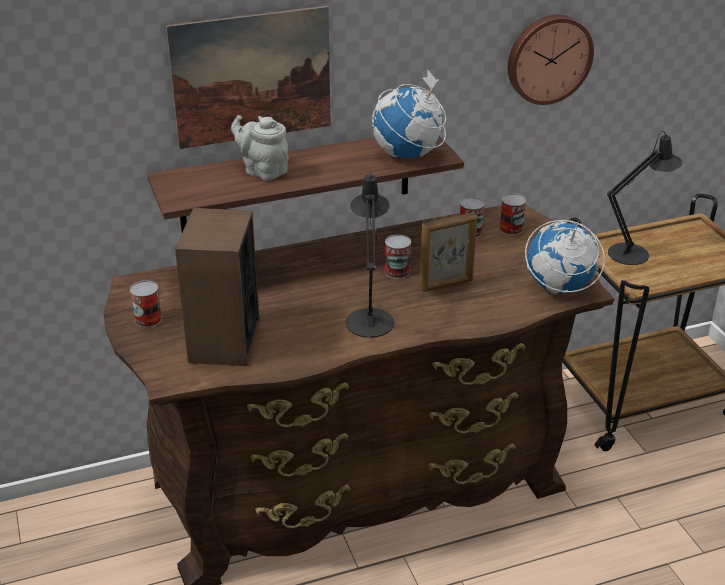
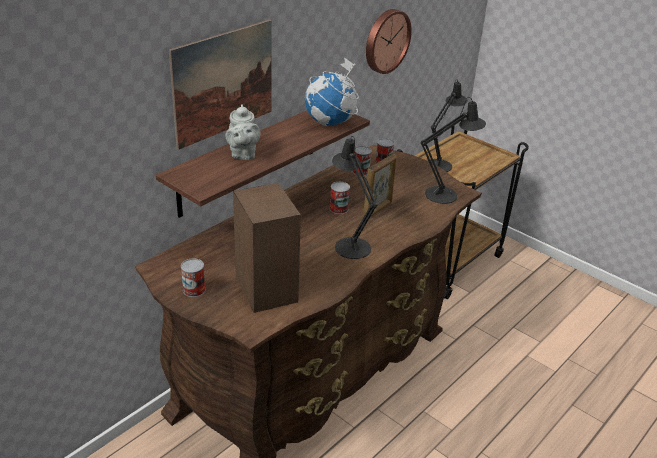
camera: 30 degrees left, 0 degrees up
(263, 171) = (243, 154): grey teapot -> grey teapot turned 105 degrees counterclockwise
(559, 288) = (445, 194): globe -> black table lamp

